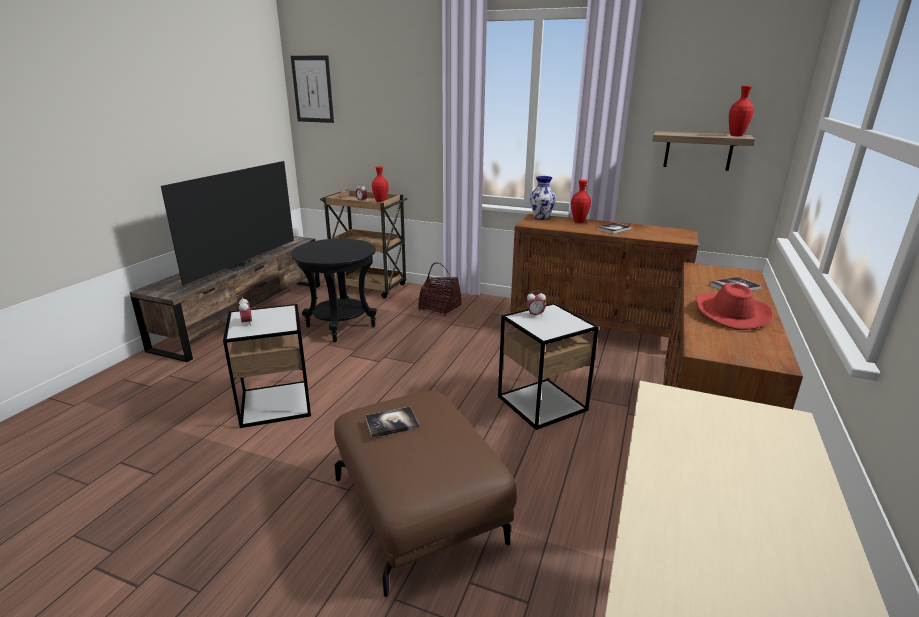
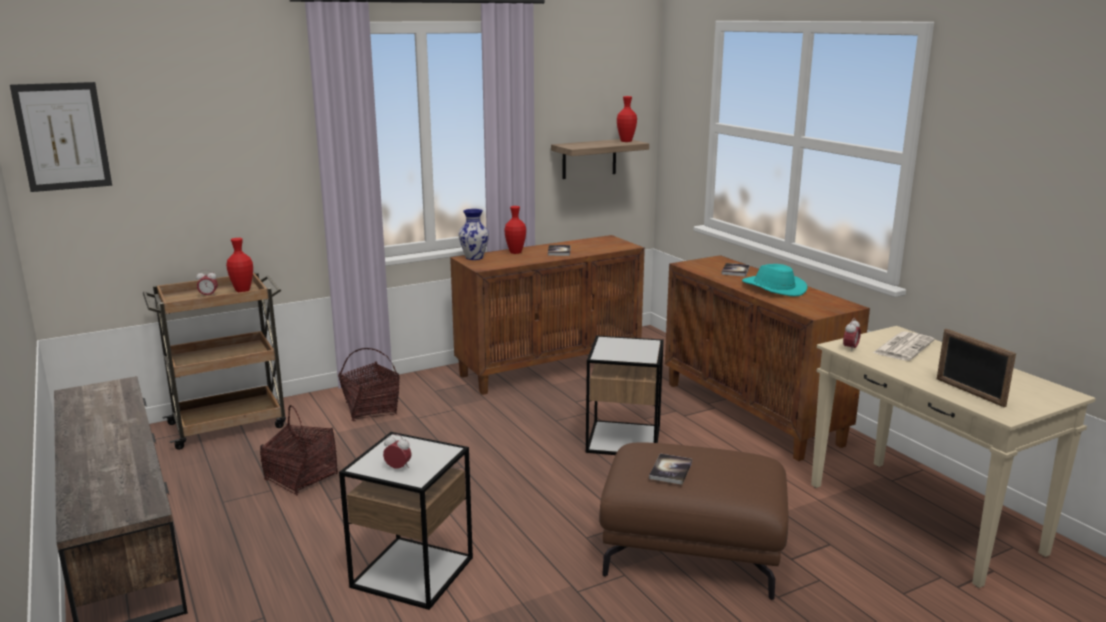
camera: 50 degrees left, 5 degrees down
(239, 265) = (130, 444): television -> none
(341, 327) = (301, 477): black side table -> basket
(535, 315) = (608, 349): alarm clock -> alarm clock (850, 349)
(678, 536) = (969, 392): none -> picture frame
(729, 313) = (773, 288): red hat -> turquoise hat
(744, 436) = (903, 347): none -> newspaper

